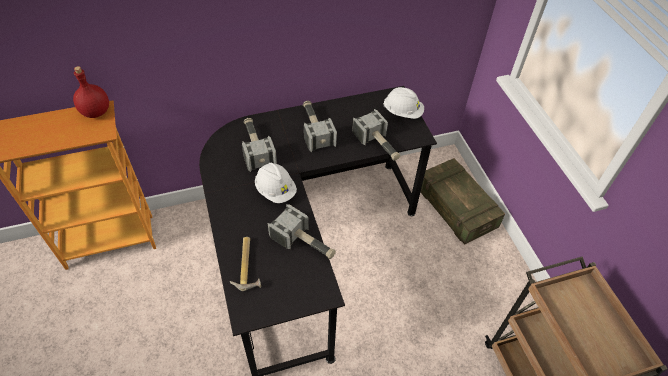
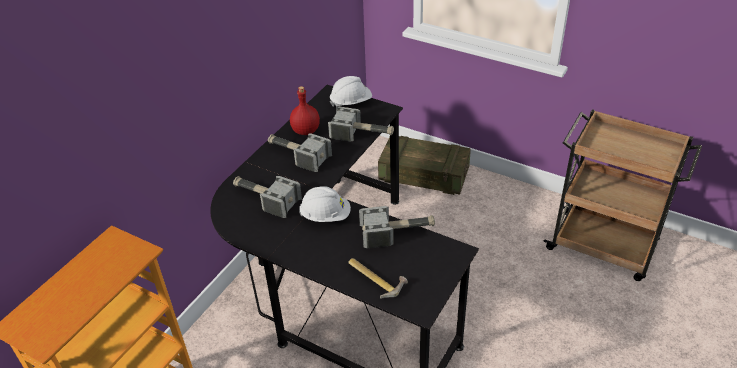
camera: 40 degrees left, 10 degrees down
(96, 112) = (109, 243): red bottle -> red bottle (306, 130)

